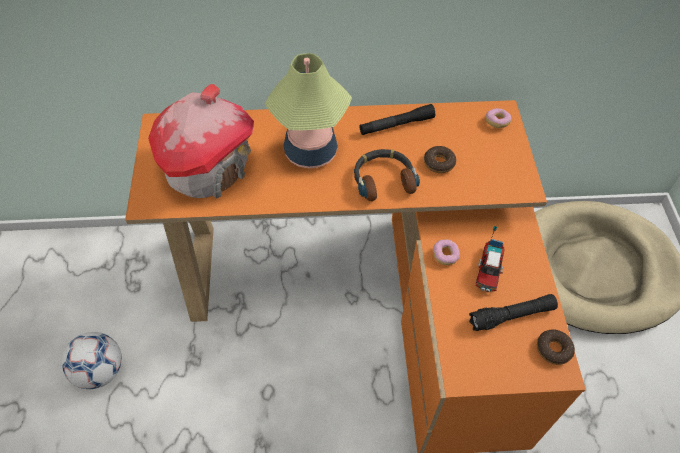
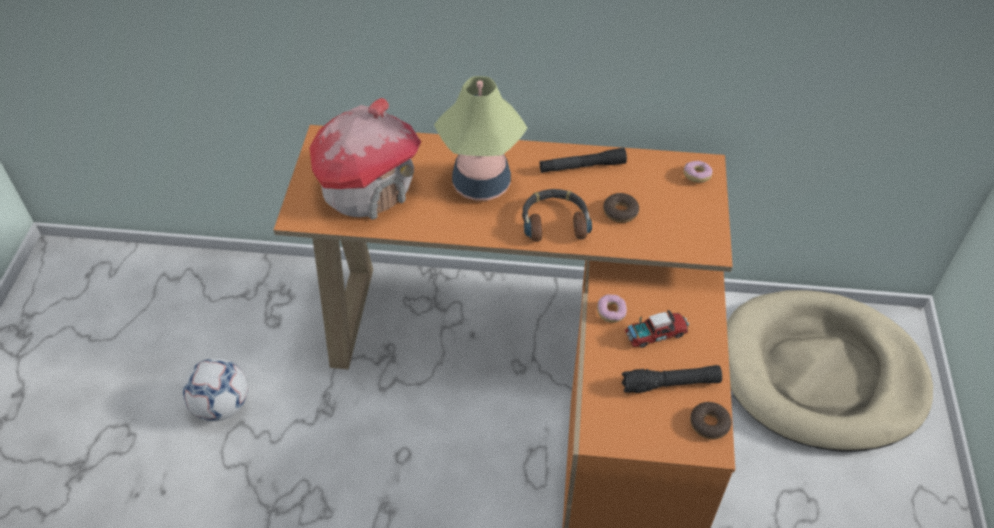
camera: 10 degrees right, 5 degrees down
(489, 270) = (656, 334): toy truck -> toy truck turned 135 degrees counterclockwise

